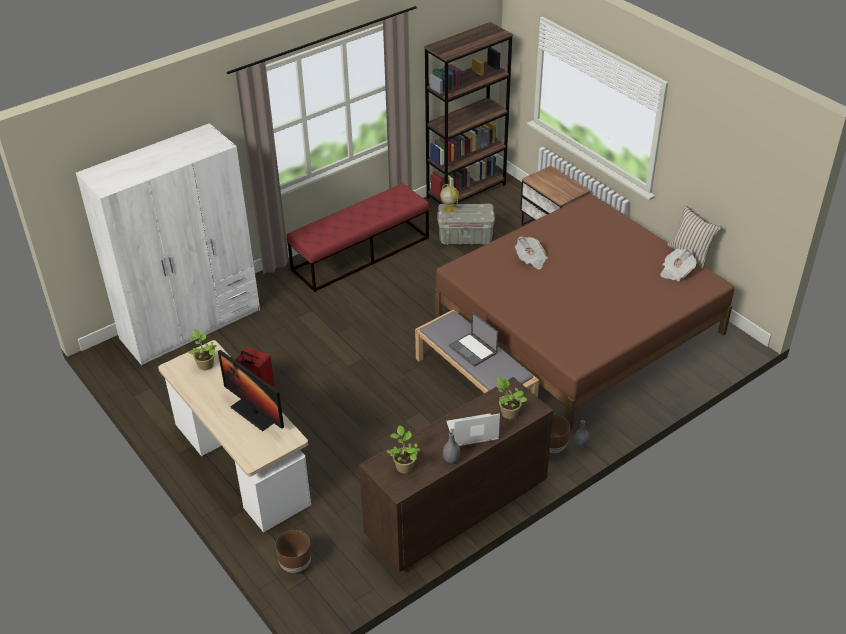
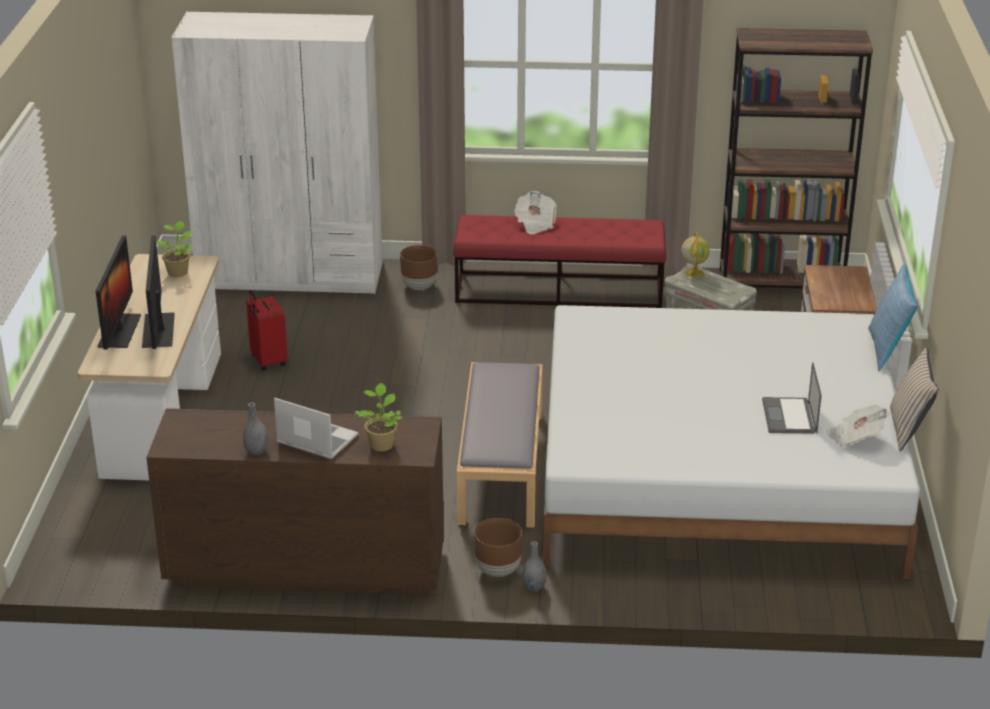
camera: 40 degrees right, 10 degrees down
(230, 427) = (119, 331): none -> monitor
(295, 564) = (87, 521): brown planter -> brown planter (419, 286)
(404, 466) = (204, 432): potted plant -> none
(473, 350) = (498, 407): laptop -> laptop (790, 417)
(531, 260) = (682, 344): newspaper -> newspaper (535, 224)
(578, 326) = (716, 474): brown bed -> white bed
(624, 212) = (888, 350): none -> pillow

